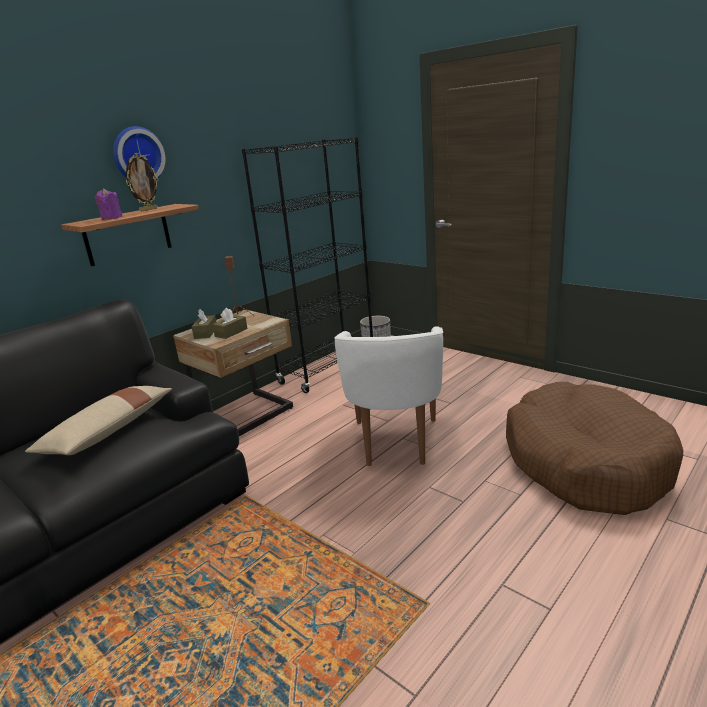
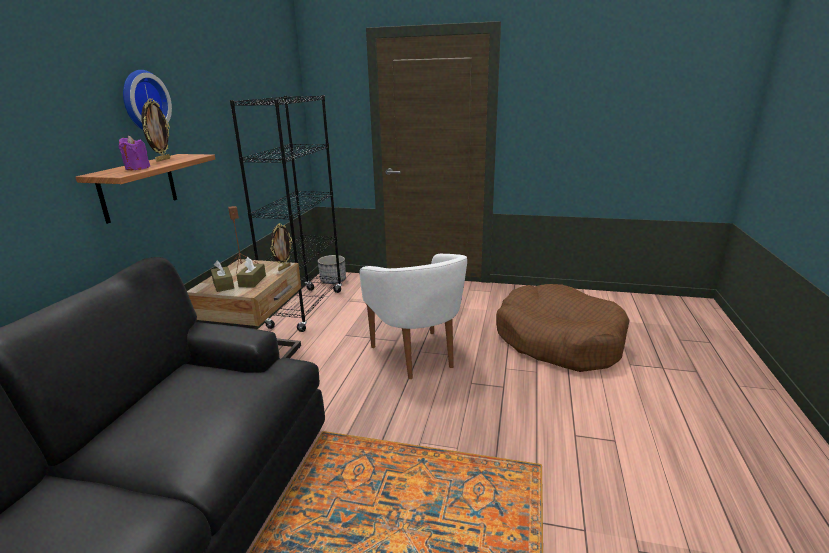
camera: 30 degrees left, 0 degrees up
(108, 431) = (199, 397): beige pillow -> none
(270, 323) = (284, 268): none -> picture frame

